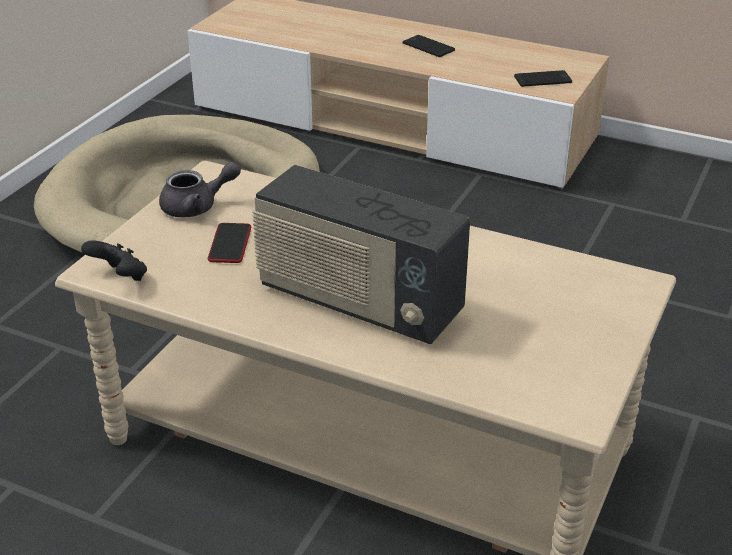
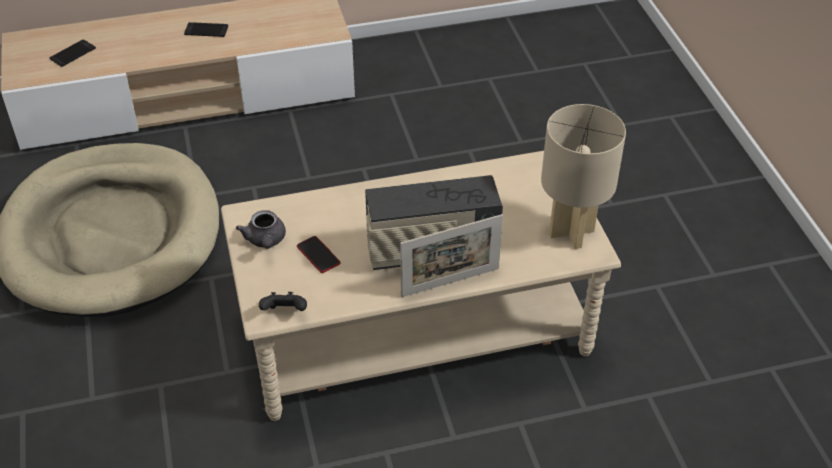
camera: 40 degrees left, 10 degrees up
(197, 207) = (265, 241): grey teapot -> grey teapot turned 135 degrees clockwise
(336, 344) = (450, 282): none -> picture frame
(542, 79) = (312, 27): phone -> phone (73, 53)
(571, 373) = (570, 232): none -> beige table lamp

